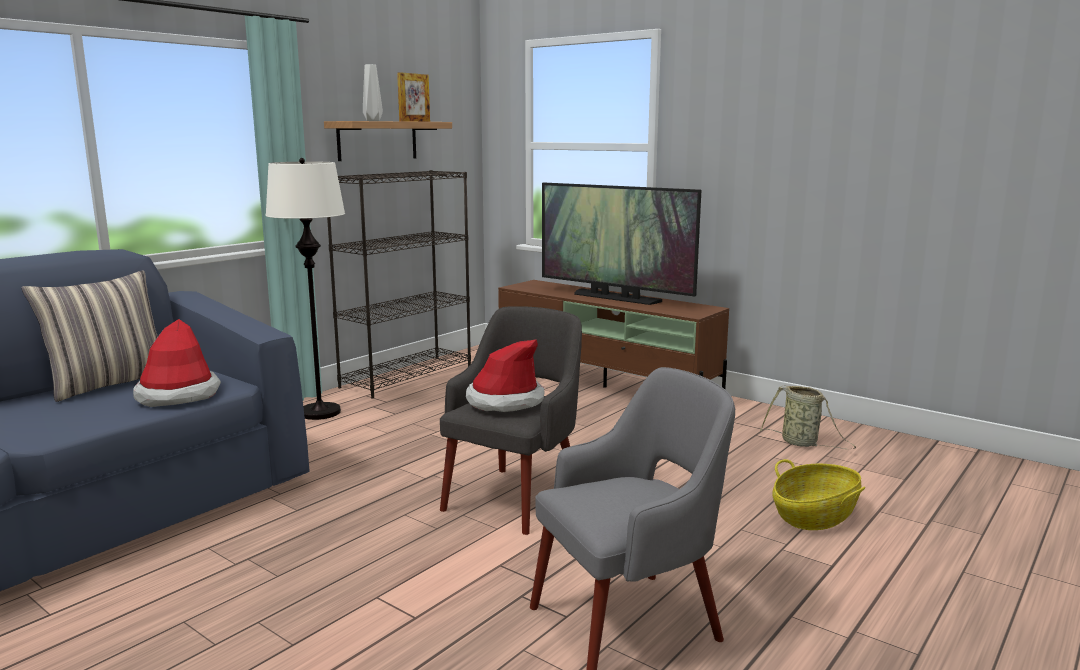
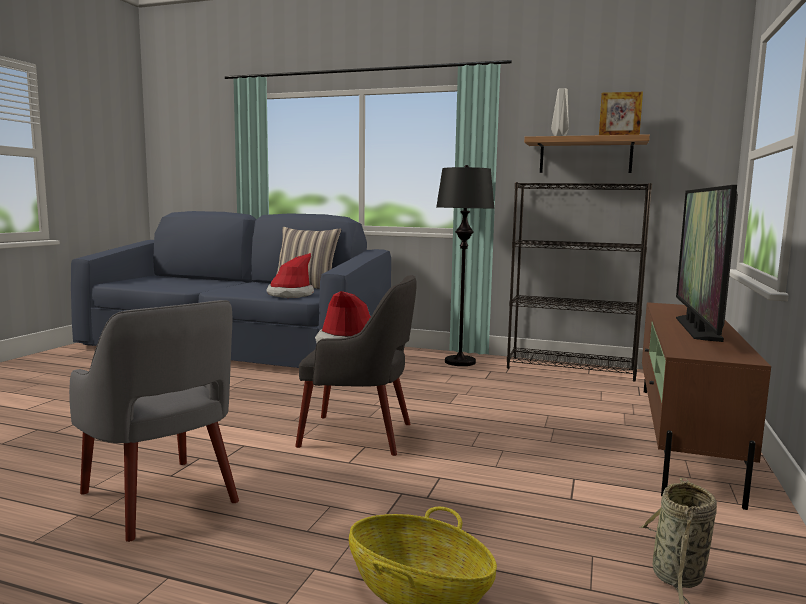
camera: 70 degrees right, 5 degrees down
(319, 412) = (460, 362): white floor lamp -> black floor lamp

